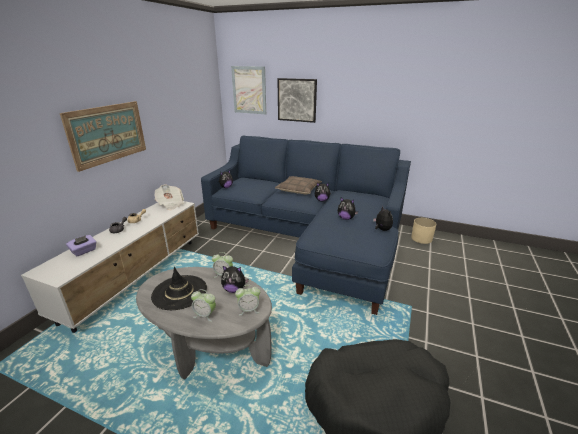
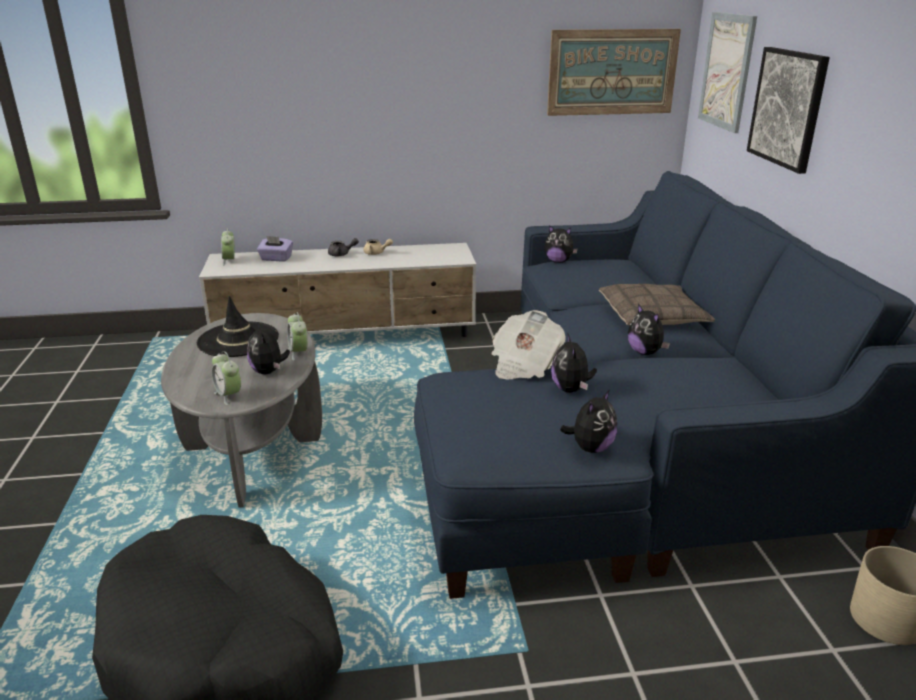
camera: 60 degrees right, 0 degrees up
(108, 133) = (378, 107): picture -> picture (612, 72)
(170, 204) = (449, 252): newspaper -> newspaper (524, 364)
(205, 315) = (201, 371): alarm clock -> alarm clock (229, 261)

